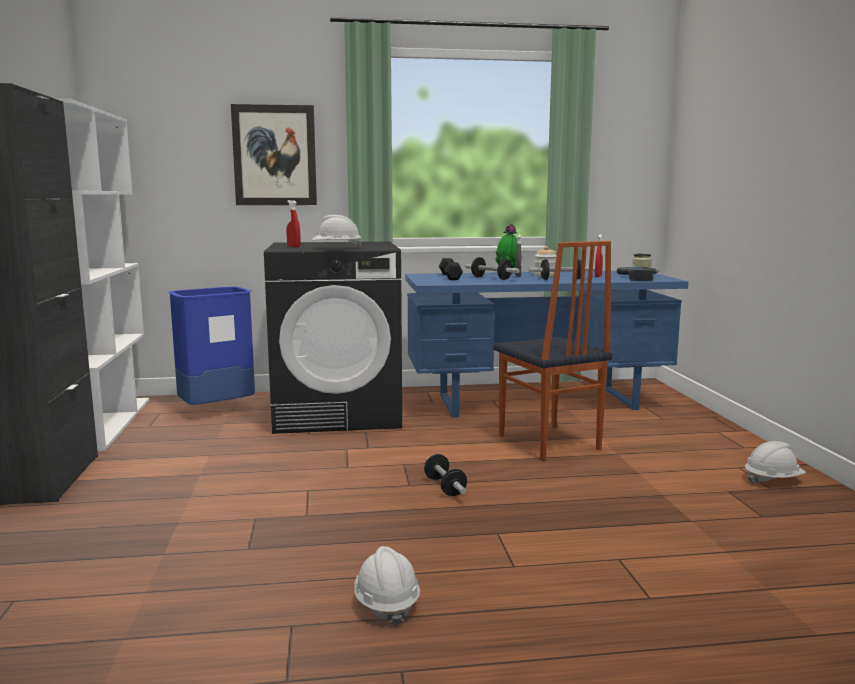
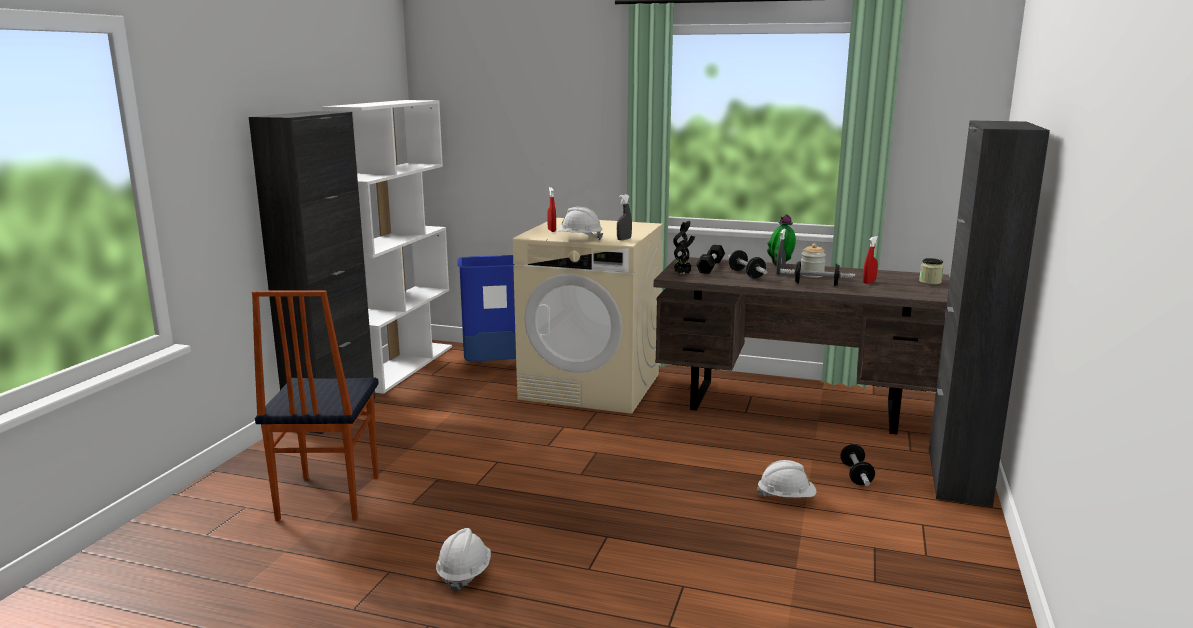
camera: 25 degrees right, 5 degrees up
(274, 155) = (565, 132): picture -> none
(338, 413) = (591, 386): black washing machine -> beige washing machine
(381, 247) = (624, 239): none -> grey spray bottle
(437, 281) = (683, 274): none -> potted plant
(445, 487) = (608, 482): dumbbell -> dumbbell (856, 475)
(537, 402) = (795, 406): blue desk -> brown desk
(547, 443) = (751, 456): chair -> chair (327, 498)
(641, 278) = (912, 291): power drill -> none
(718, 430) = (958, 476): none -> black cabinet
(772, 480) = (941, 547): white hard hat -> white hard hat (786, 497)

